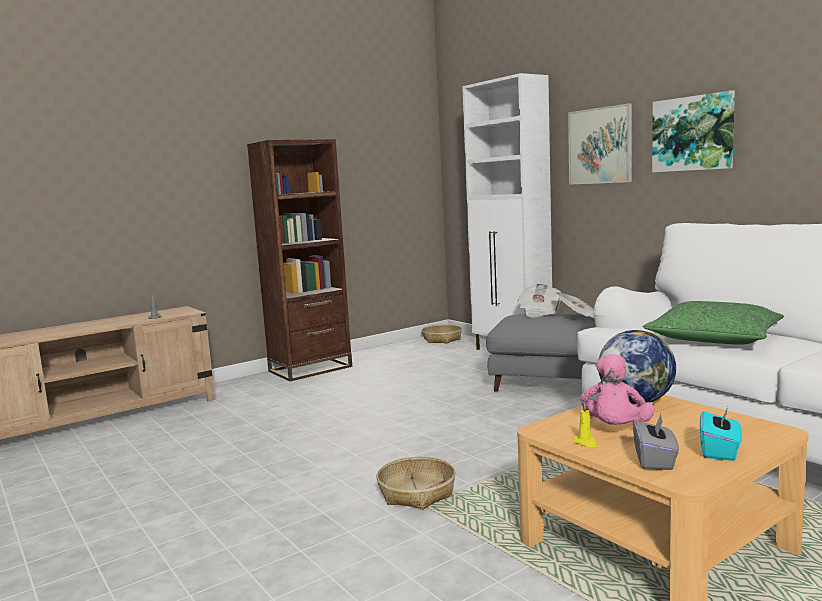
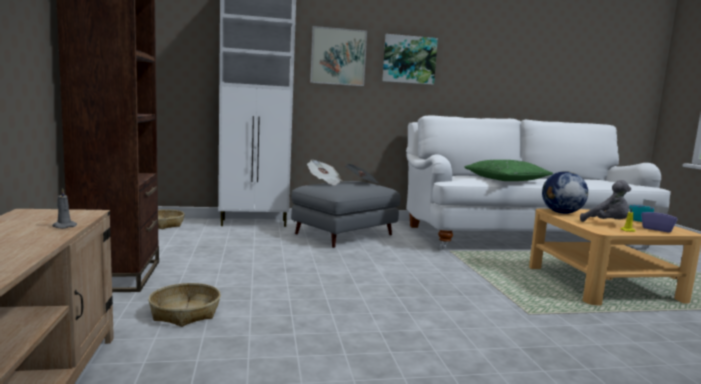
camera: 65 degrees left, 0 degrees up
(417, 493) = (504, 311): basket -> basket (185, 313)
(615, 429) = (607, 223): pink plush toy -> grey plush toy
(654, 460) = (657, 229): grey tissue box -> purple tissue box

